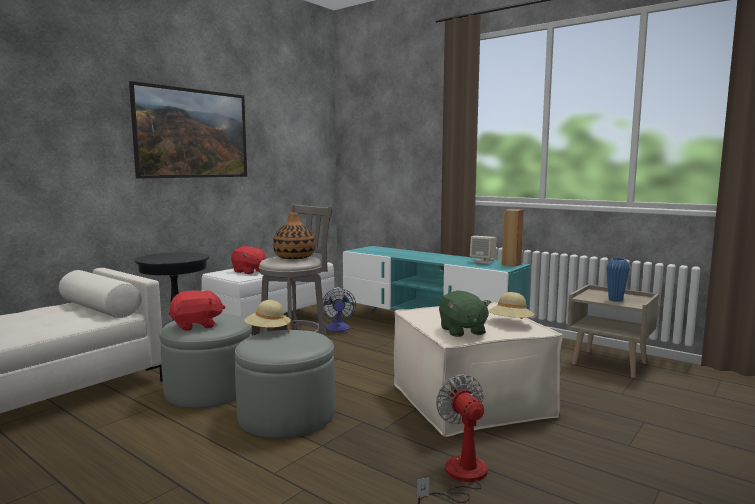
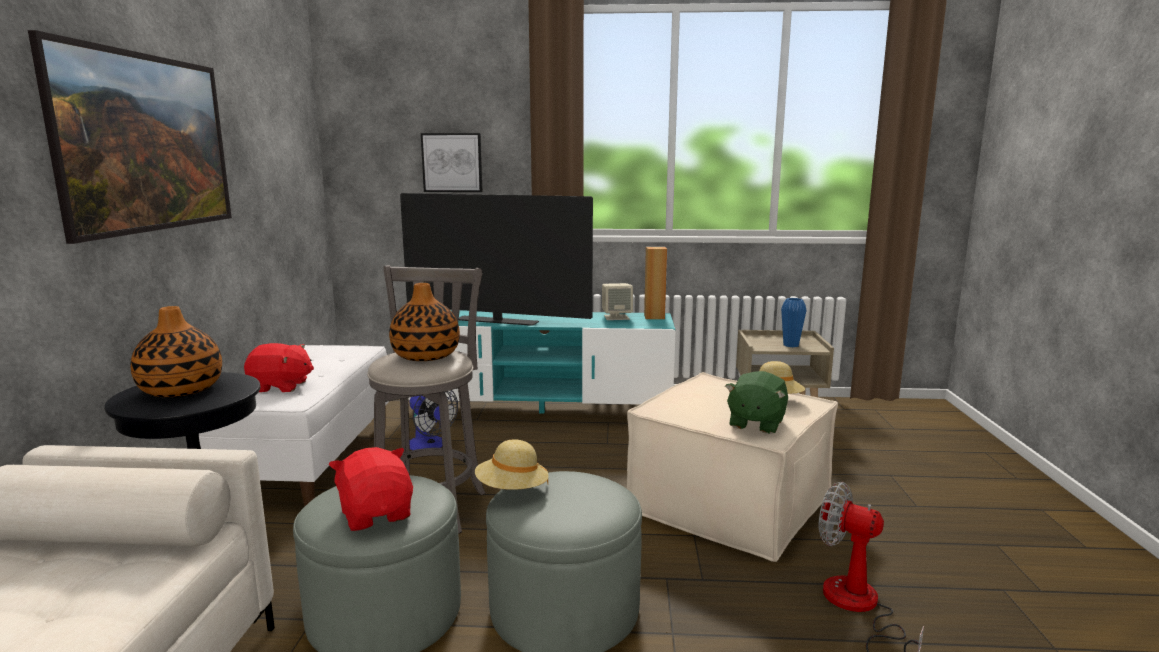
camera: 35 degrees left, 5 degrees up
(173, 256) = (181, 390): none -> vase
(196, 325) = (377, 514): red plush toy -> red plush toy turned 60 degrees counterclockwise
(400, 255) = (497, 321): none -> television
(401, 149) = (452, 162): none -> picture
(462, 331) = (755, 423): green plush toy -> green plush toy turned 75 degrees clockwise

